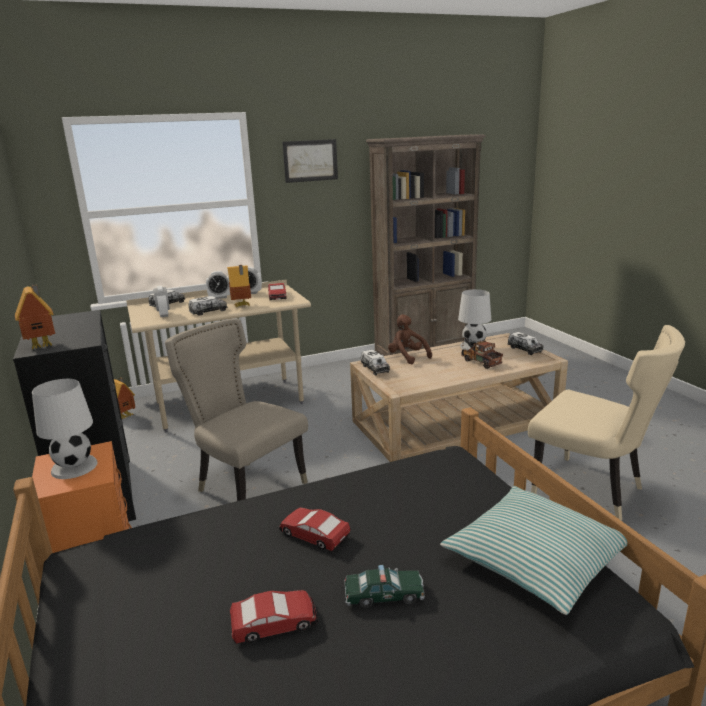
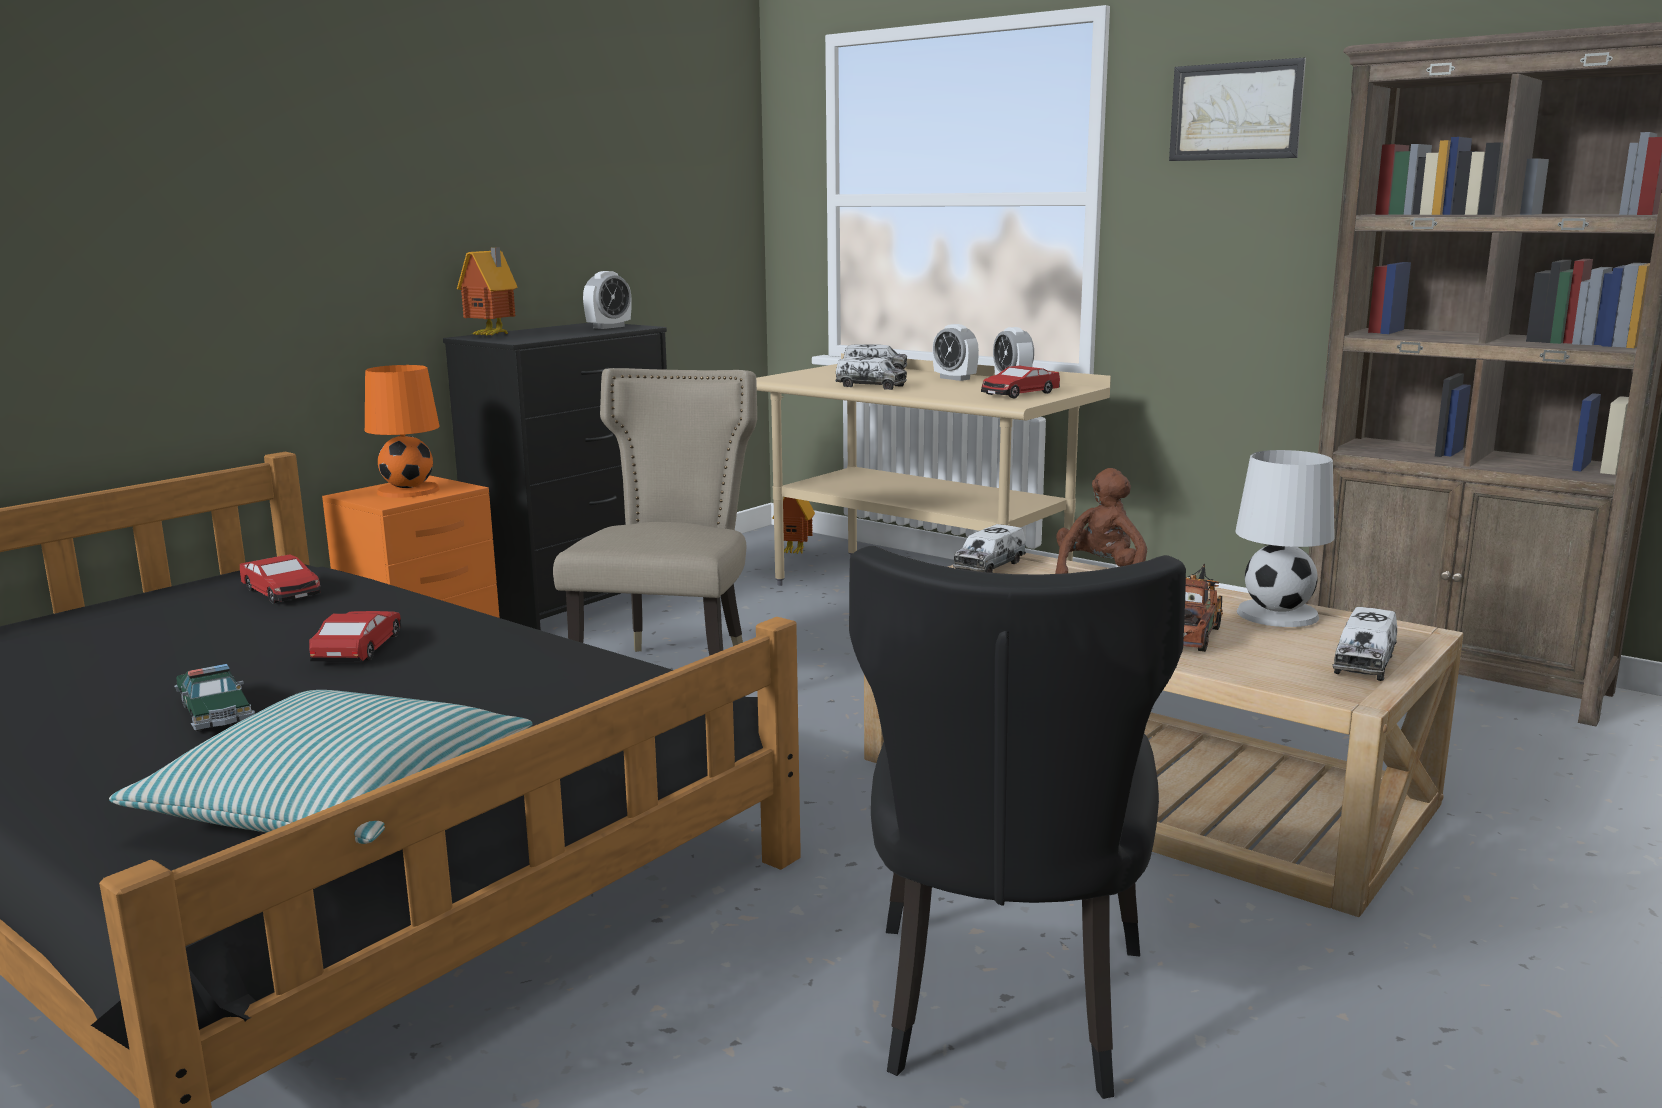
camera: 60 degrees right, 5 degrees down
(74, 466) = (409, 490): white table lamp -> orange table lamp
(163, 314) = (822, 377): alarm clock -> alarm clock (608, 327)
(242, 306) = (927, 391): toy house -> none
(274, 623) = (148, 669): toy car -> toy car (281, 592)
(592, 491) = (1003, 1013): beige chair -> black chair

